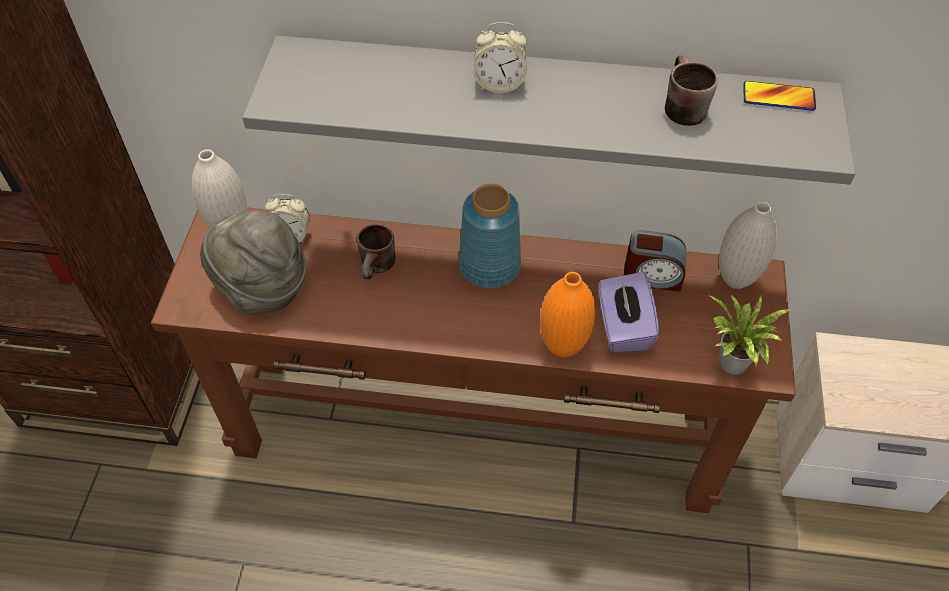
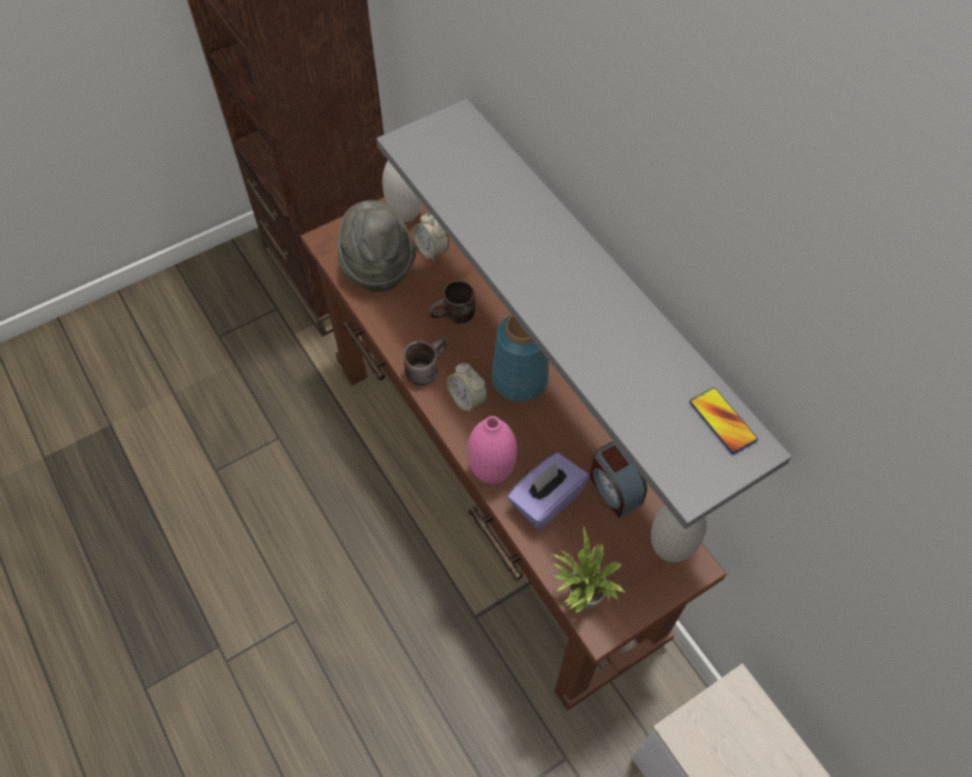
camera: 50 degrees right, 5 degrees up
(499, 84) = (546, 243): alarm clock -> alarm clock (467, 399)
(563, 347) = (491, 473): orange vase -> pink vase
(679, 106) = (639, 362): brown mug -> brown mug (424, 367)

